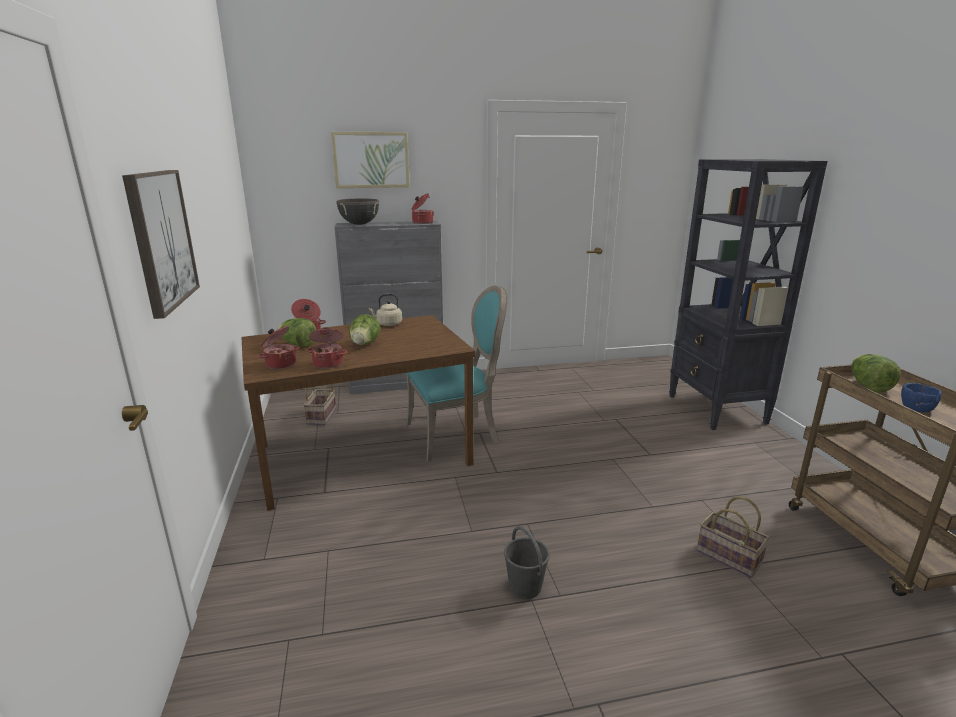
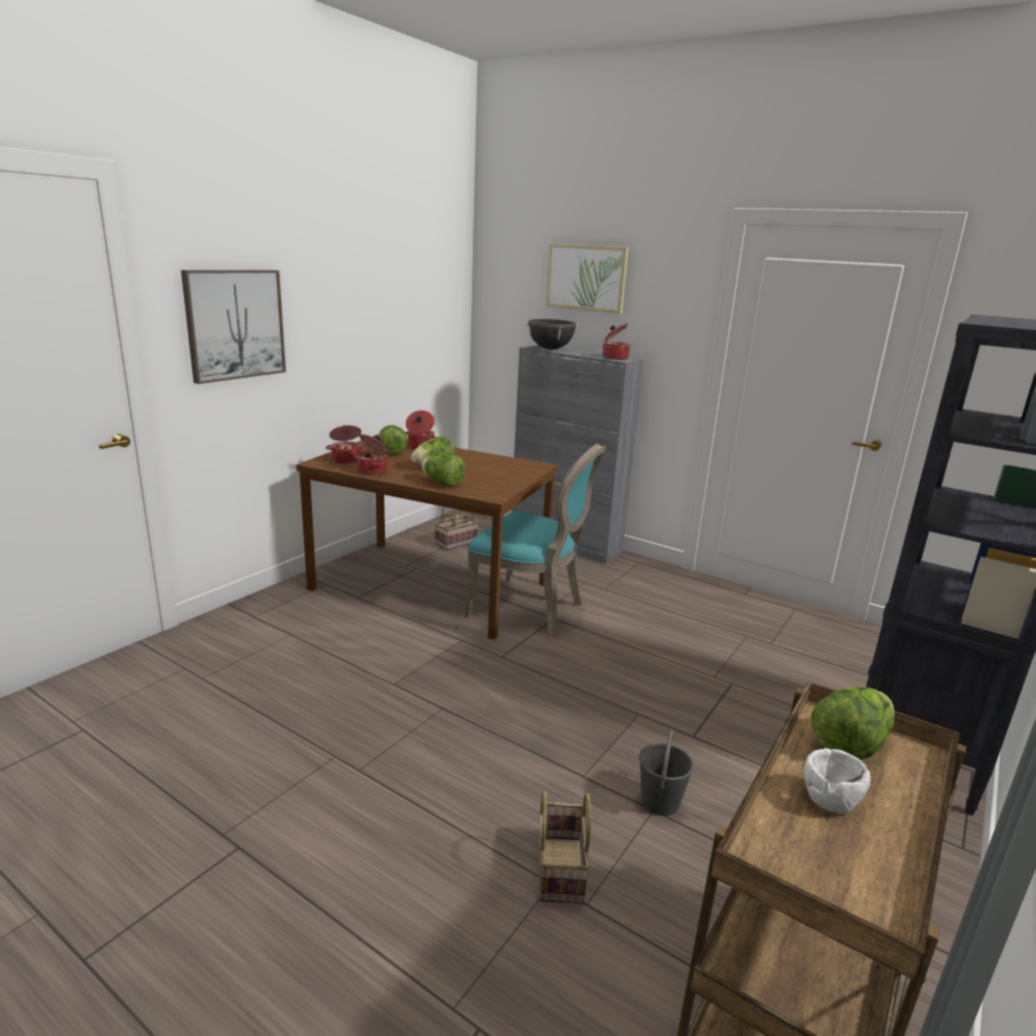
camera: 45 degrees right, 0 degrees up
(388, 324) = (496, 459): beige kettle -> none
(403, 352) = (442, 483): none -> lettuce
(525, 587) = (348, 746): grey bucket -> grey bucket (660, 802)
(916, 408) = (830, 799): blue bowl -> white bowl

